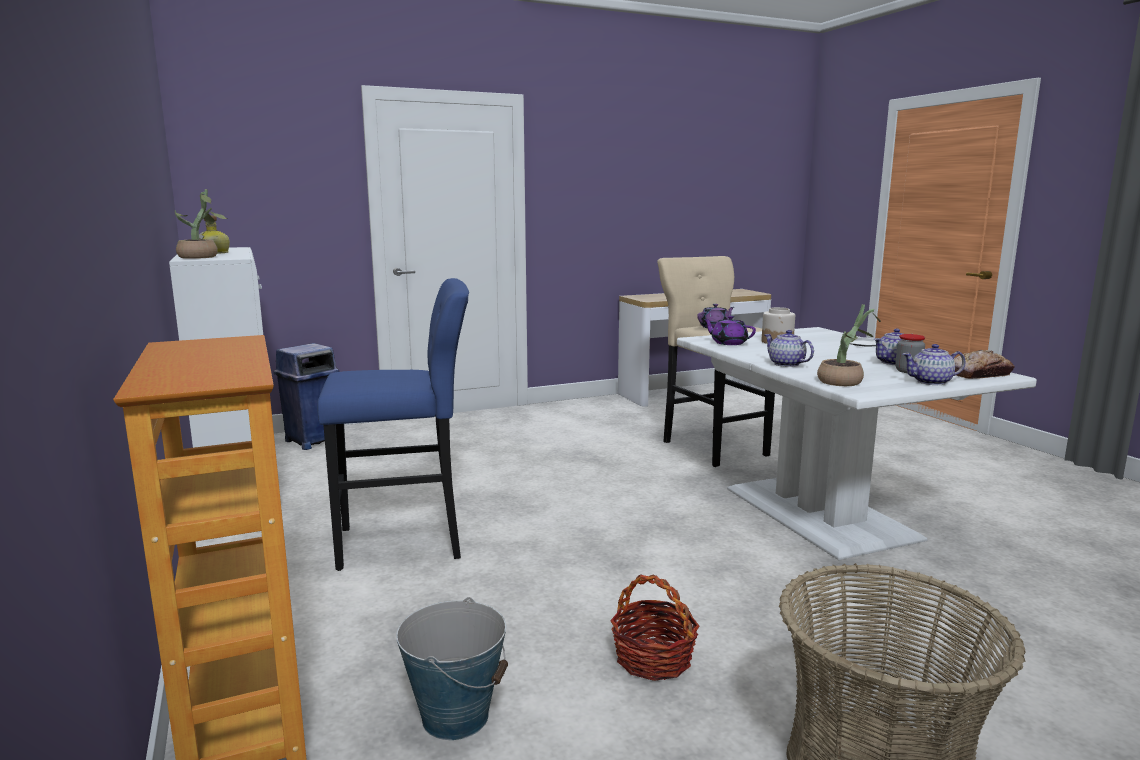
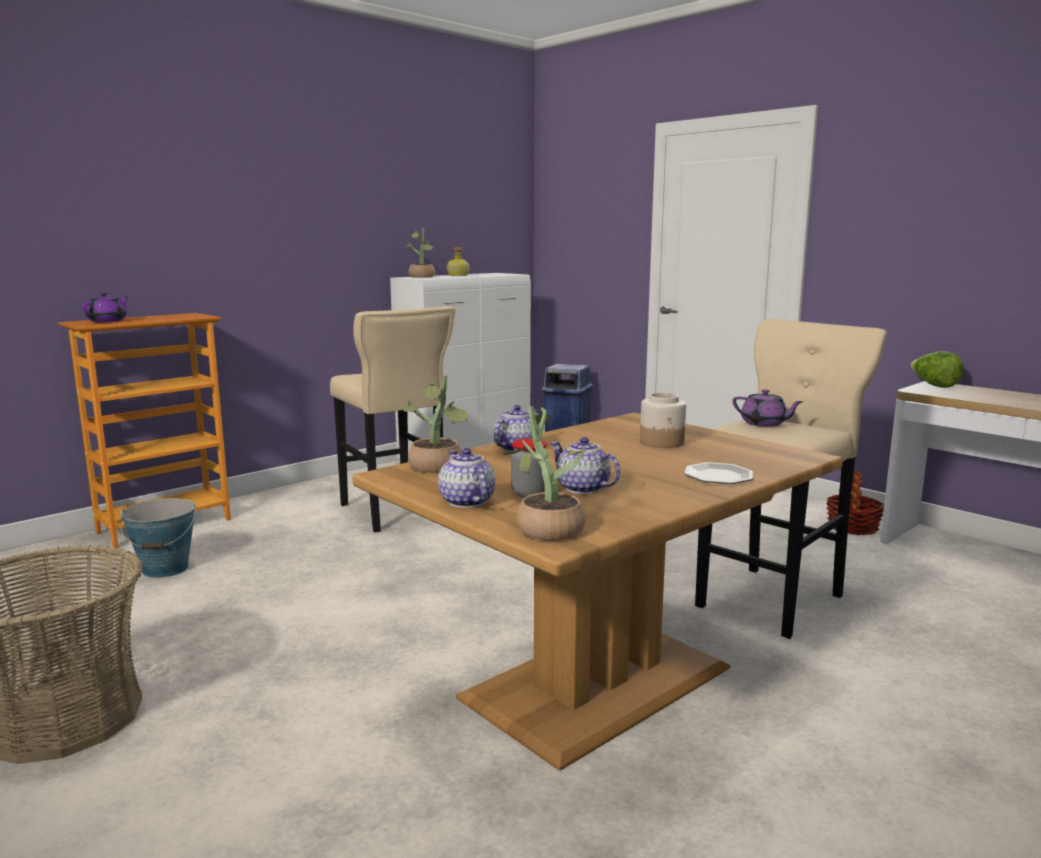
camera: 70 degrees right, 0 degrees up
(407, 542) = (394, 513): blue stool -> beige stool
(639, 297) = (934, 386): none -> lettuce
(653, 658) = (233, 618): basket -> basket (852, 527)
(728, 343) = (622, 427): purple teapot -> purple teapot (108, 321)
(820, 512) = (600, 684): white dining table -> brown dining table
(979, 374) = (545, 527): bread -> potted plant

